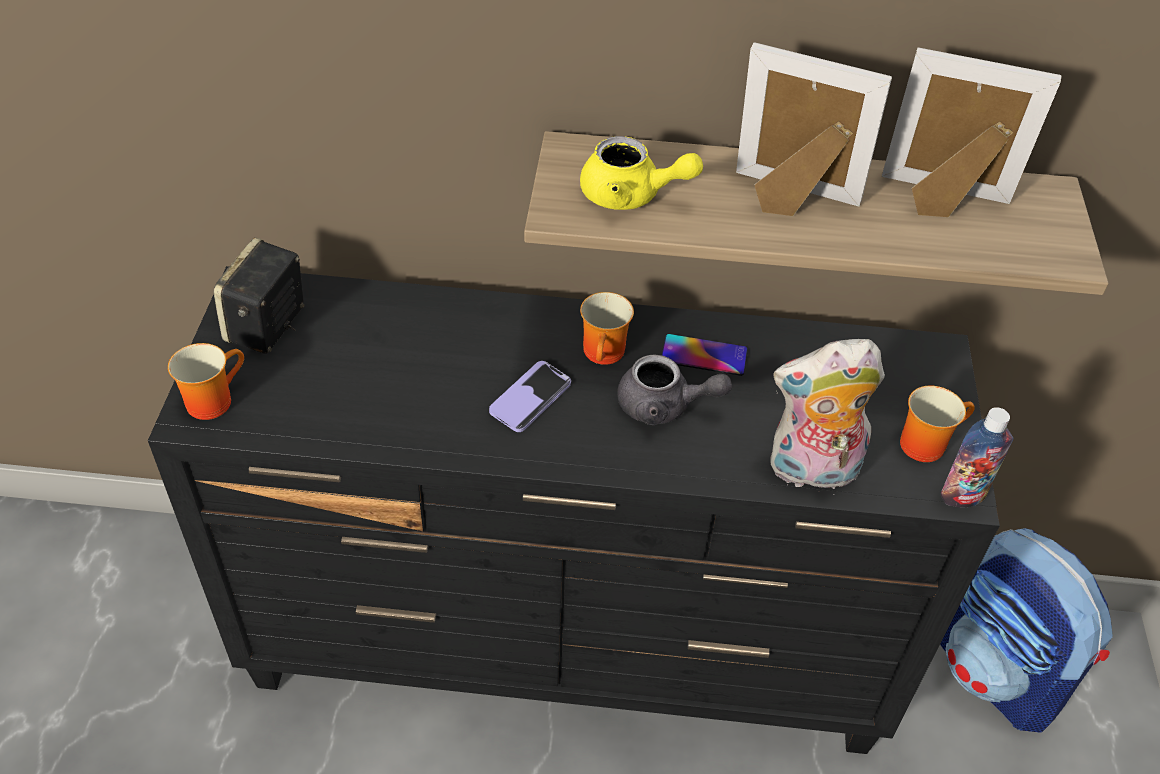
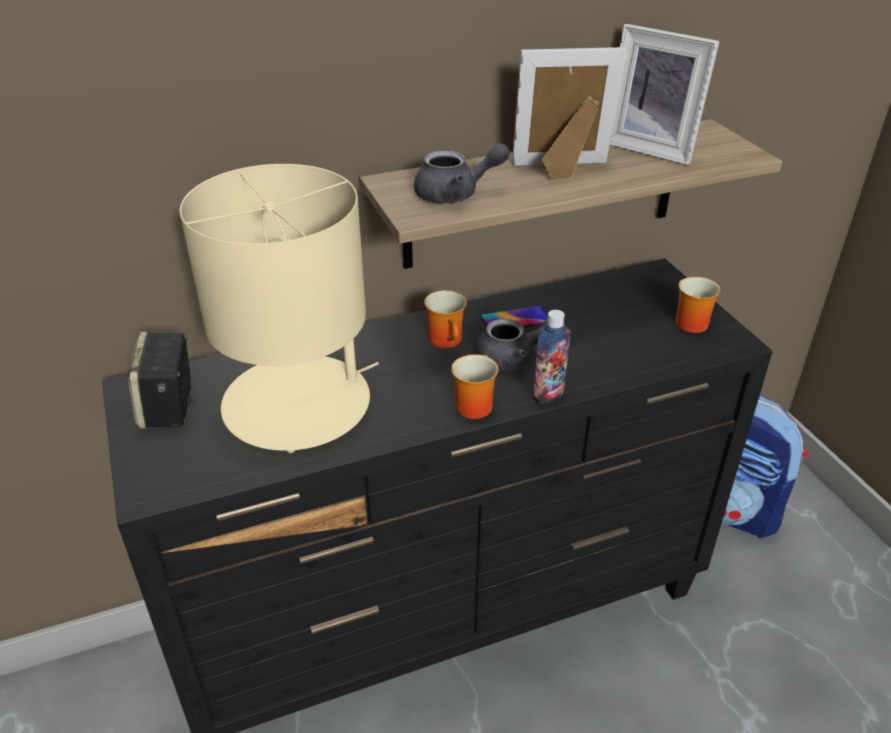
camera: 25 degrees left, 10 degrees down
(212, 398) = (156, 473): mug -> mug (472, 403)
(394, 372) = (299, 403): none -> beige table lamp
(530, 398) = (416, 384): phone -> none
(631, 195) = (456, 194): yellow teapot -> grey teapot
(811, 471) = (639, 361): plush toy -> none
(942, 202) = (652, 148): picture frame -> picture frame turned 135 degrees counterclockwise
(962, 496) = (738, 342): bottle -> bottle (548, 394)

